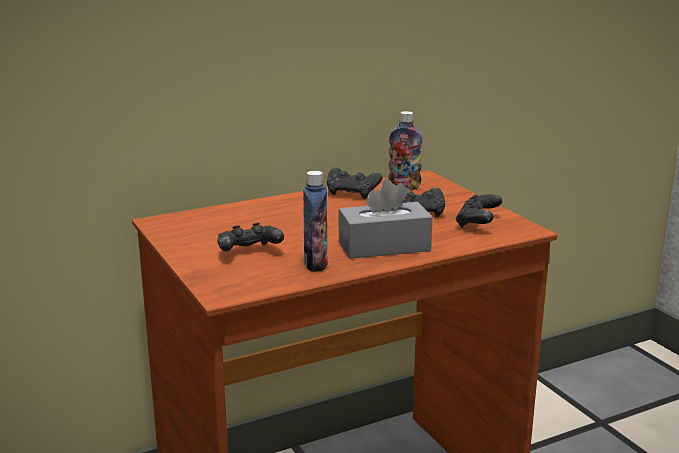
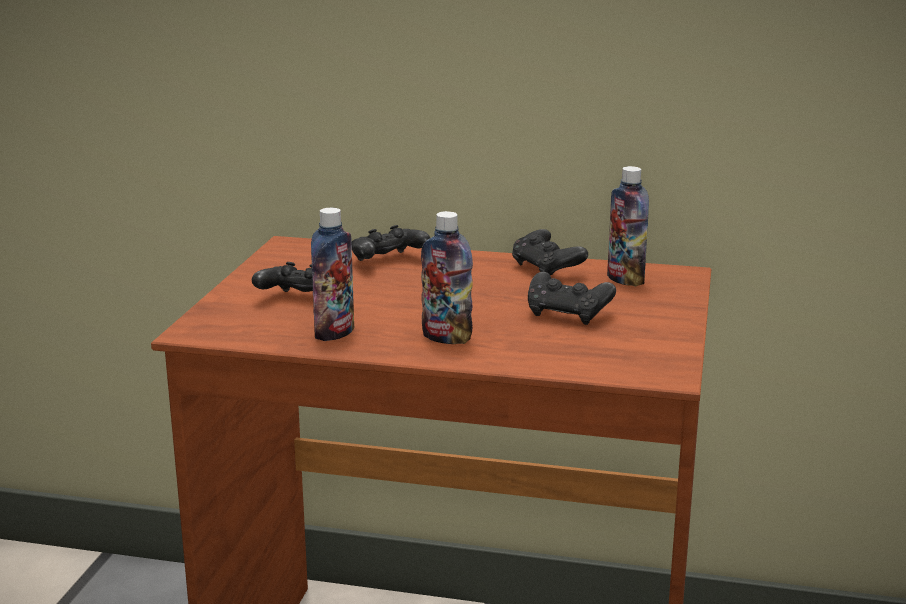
camera: 40 degrees right, 0 degrees up
(384, 246) = (446, 338): grey tissue box -> bottle
(477, 223) = (618, 347): black game controller -> black game controller (388, 261)

